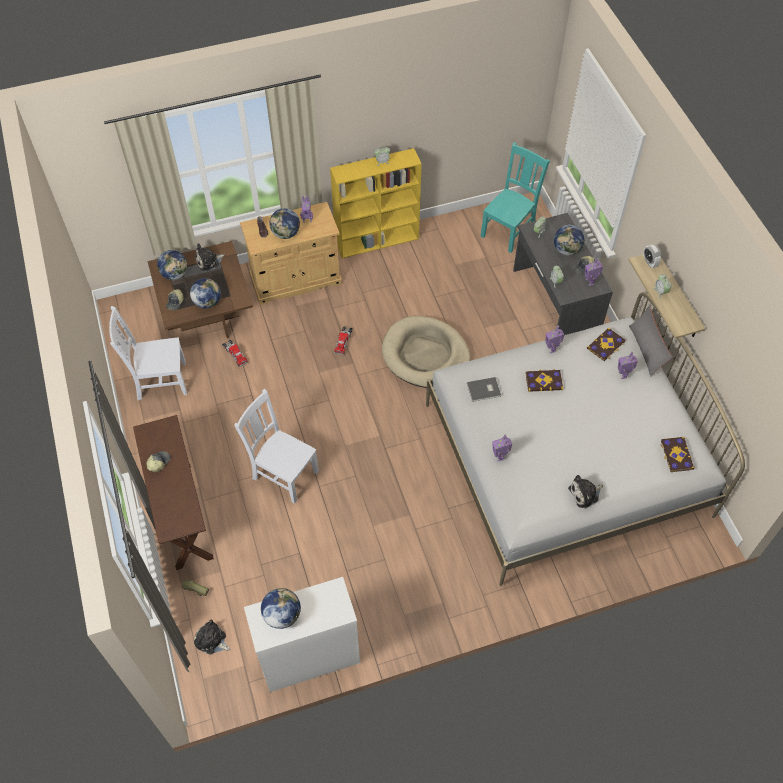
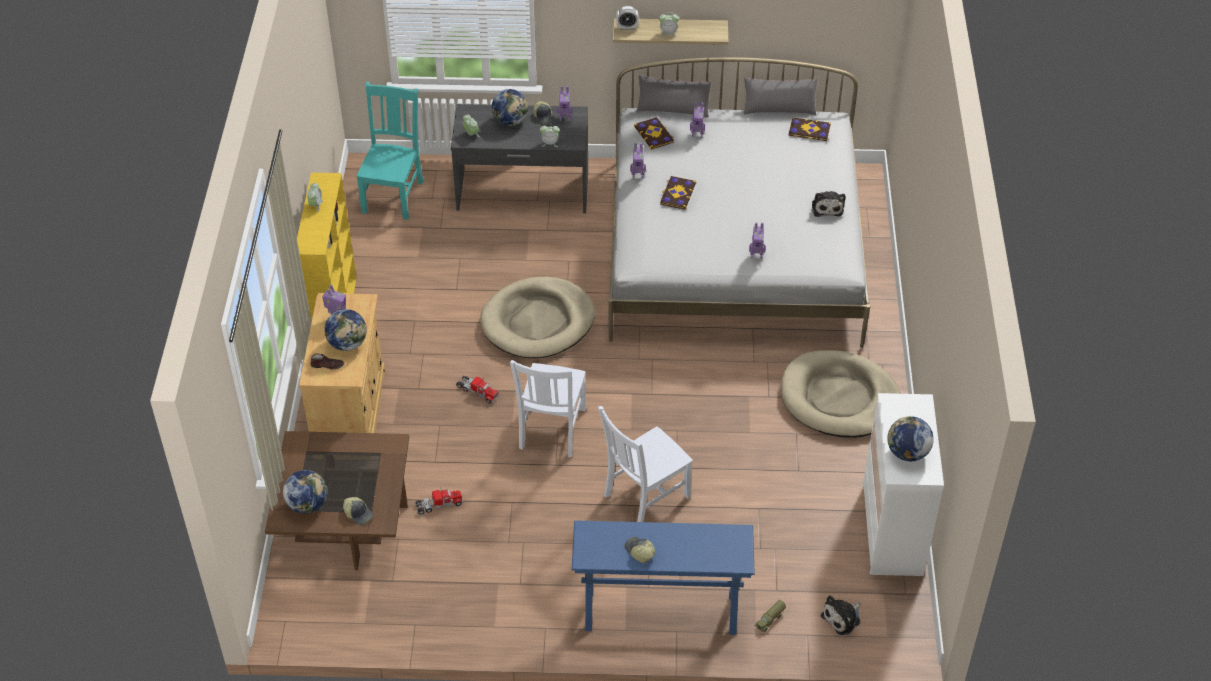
camera: 70 degrees left, 10 degrees down
(159, 381) = (439, 596): white chair -> white chair (551, 430)
(183, 515) = (660, 612): brown console table -> blue console table
(207, 302) = (378, 479): globe -> none
(209, 261) = (307, 463): plush toy -> none
(434, 582) = (839, 398): none -> beige dog bed
(484, 390) = (667, 242): grey book -> none
(509, 230) = (393, 195): turquoise chair -> turquoise chair turned 45 degrees clockwise
(693, 425) = (779, 109): none -> grey pillow

